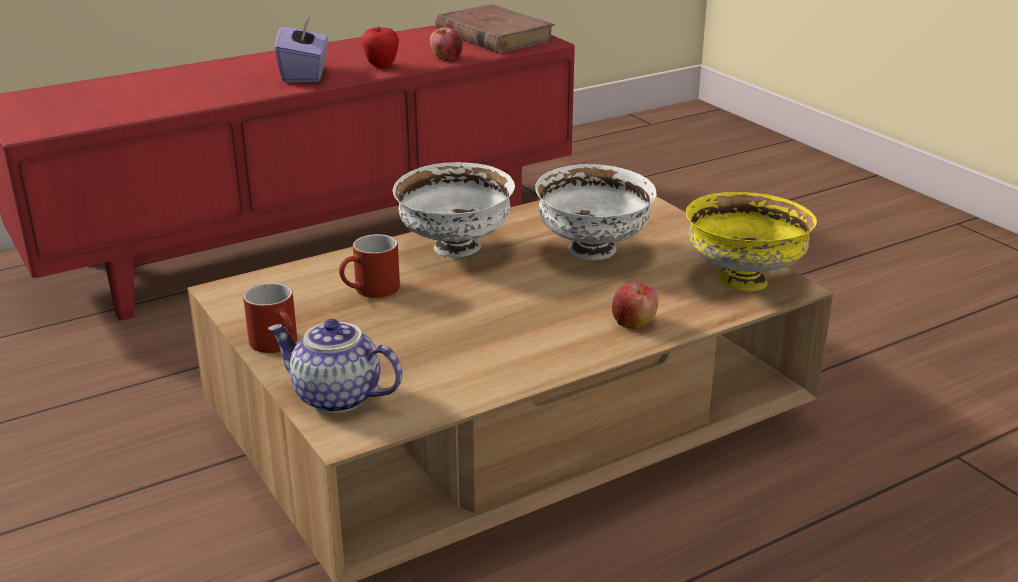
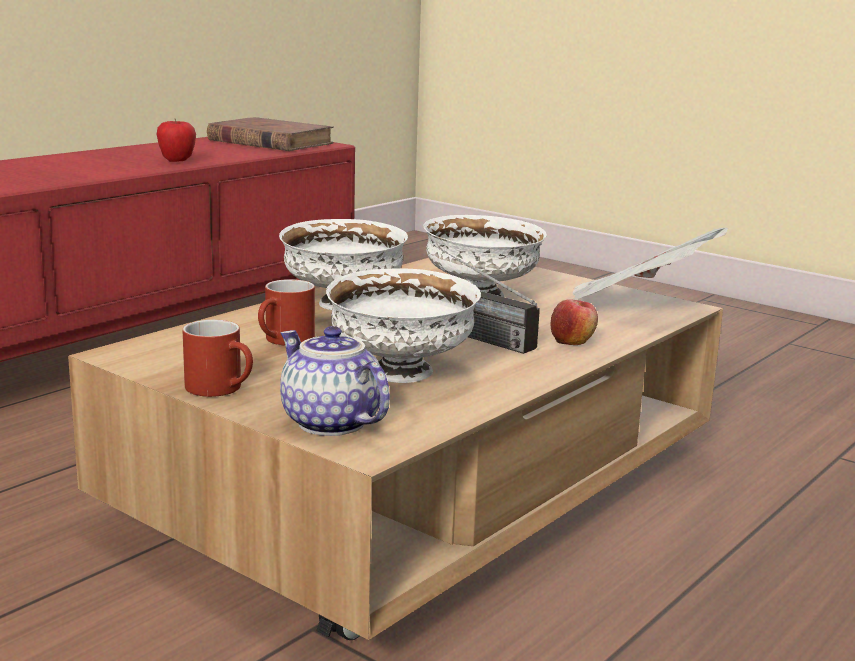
camera: 20 degrees left, 10 degrees down
(305, 74) = (100, 168): purple tissue box -> none
(335, 398) = (328, 423): teapot -> teapot turned 45 degrees clockwise
(442, 346) = (403, 374): none -> white bowl
(446, 57) = (238, 155): apple -> none
(544, 304) = (474, 335): none -> radio
(742, 279) = (637, 305): yellow bowl -> newspaper

